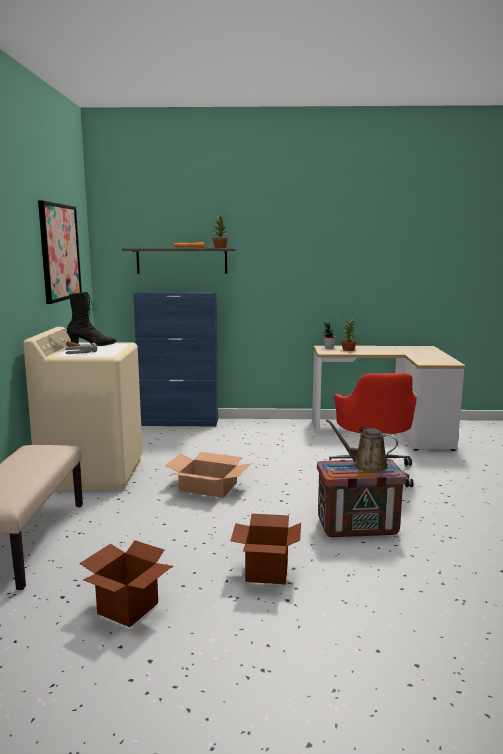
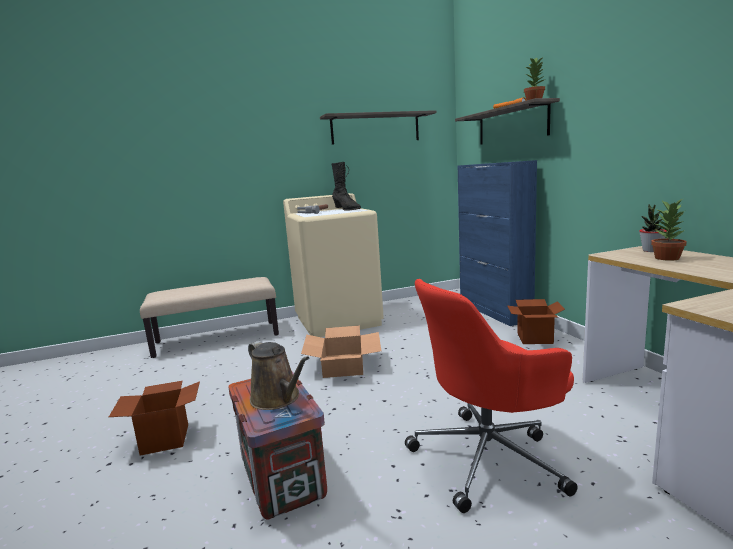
camera: 70 degrees right, 0 degrees up
(60, 252) = (375, 128): picture -> shelf
(128, 608) = (119, 395): cardboard box -> cardboard box (535, 338)
(366, 465) = (278, 399): brown watering can -> brown watering can turned 135 degrees clockwise

